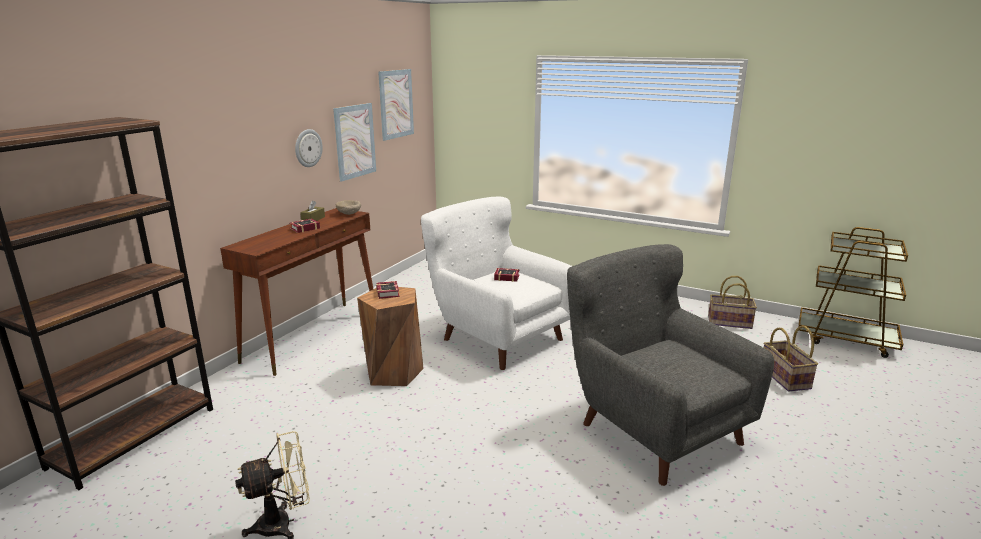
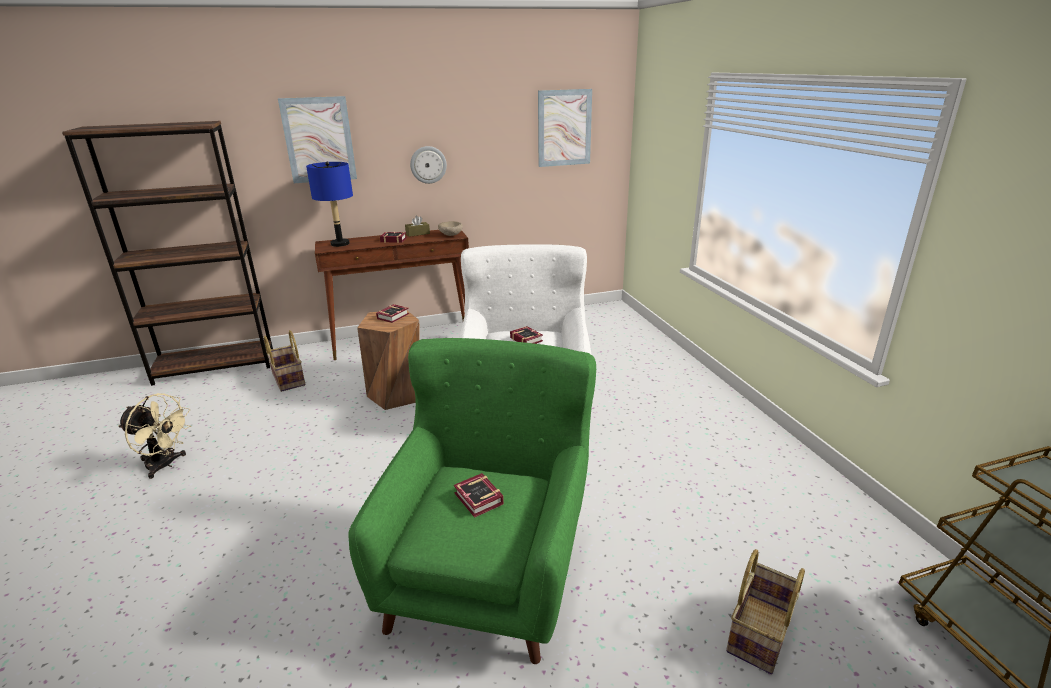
camera: 45 degrees right, 5 degrees up
(258, 243) = (340, 244): none -> blue table lamp
(355, 141) = (495, 164): picture -> picture (319, 140)
(654, 427) = (487, 573): grey armchair -> green armchair
(676, 358) = (478, 500): none -> book
(729, 322) = (821, 516): basket -> basket (287, 379)

